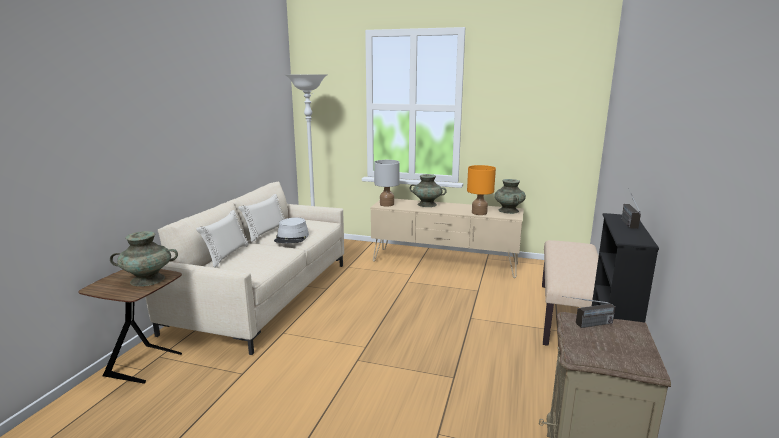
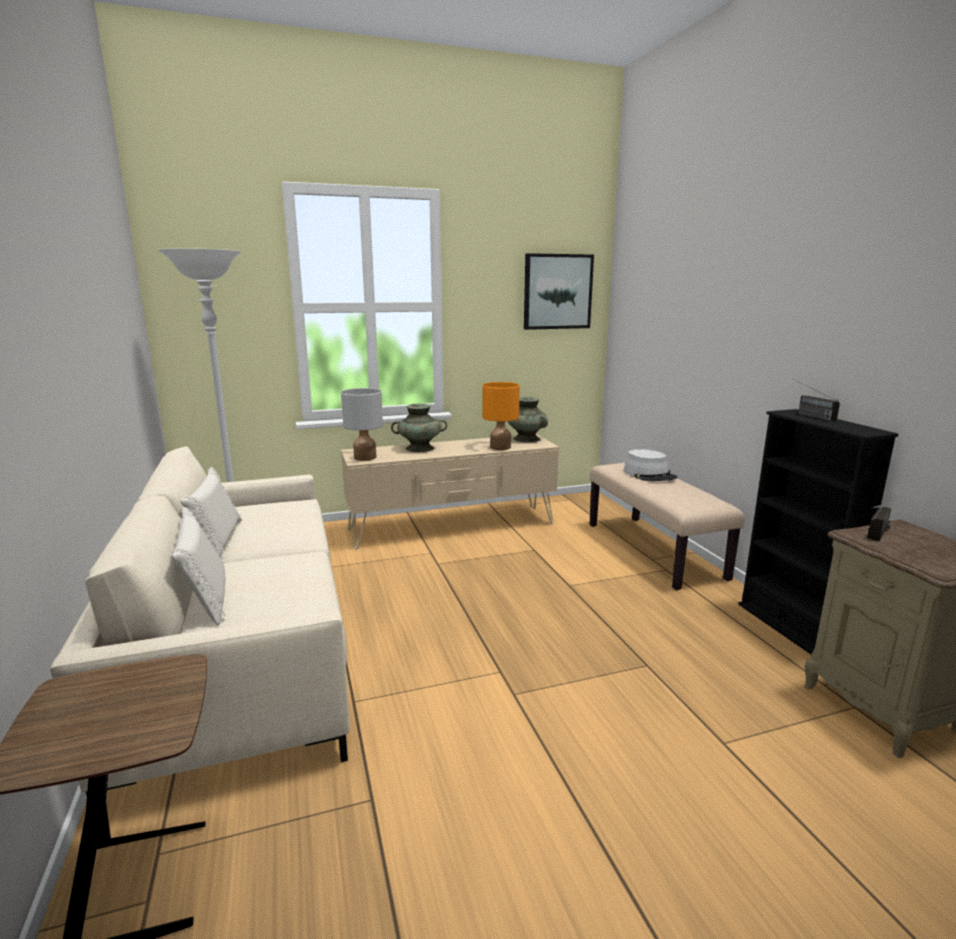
camera: 35 degrees left, 0 degrees up
(148, 280) = (147, 693): turquoise vase -> none
(292, 237) = (282, 537): grey hat -> grey hat (649, 474)
(557, 100) = (557, 292): none -> picture

